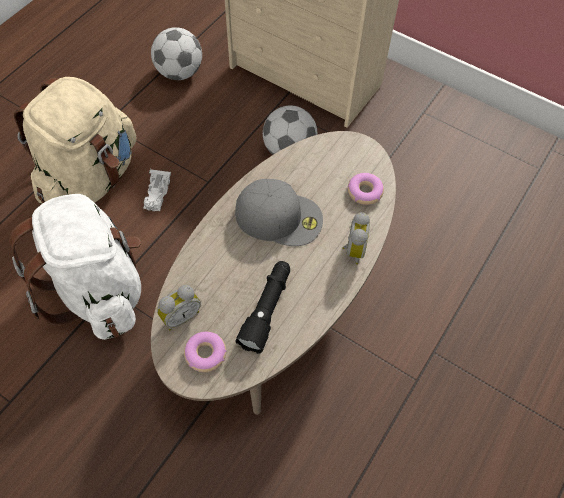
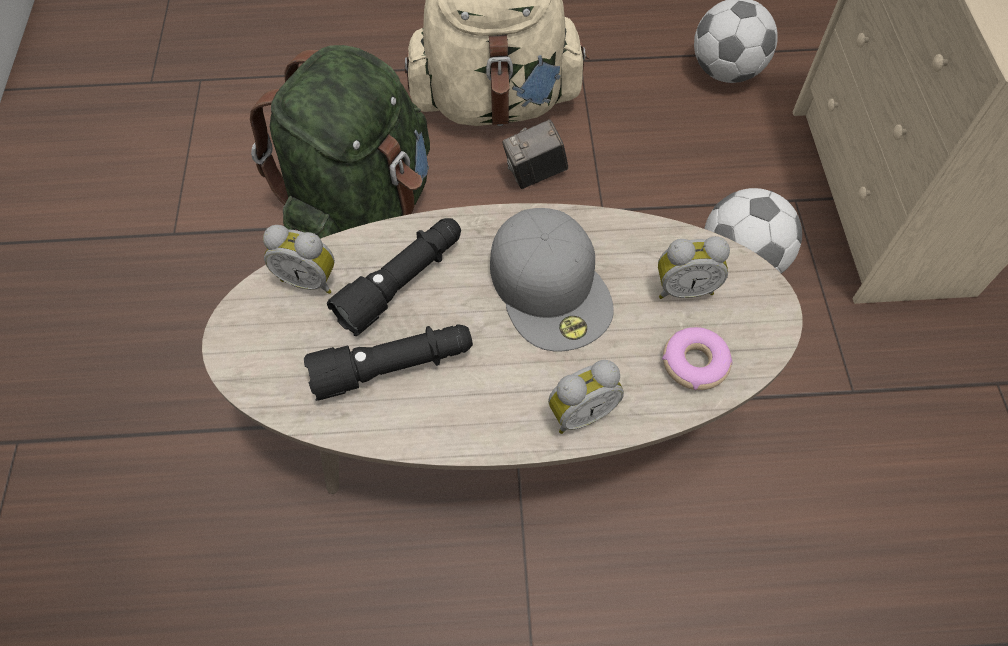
camera: 55 degrees right, 0 degrees up
(99, 290) = (363, 213): white backpack -> green backpack
(157, 194) = (535, 174): white toy car -> camera
(206, 354) = (276, 342): donut -> none
(221, 276) = (402, 282): none -> black flashlight
(325, 168) = (684, 287): none -> alarm clock

